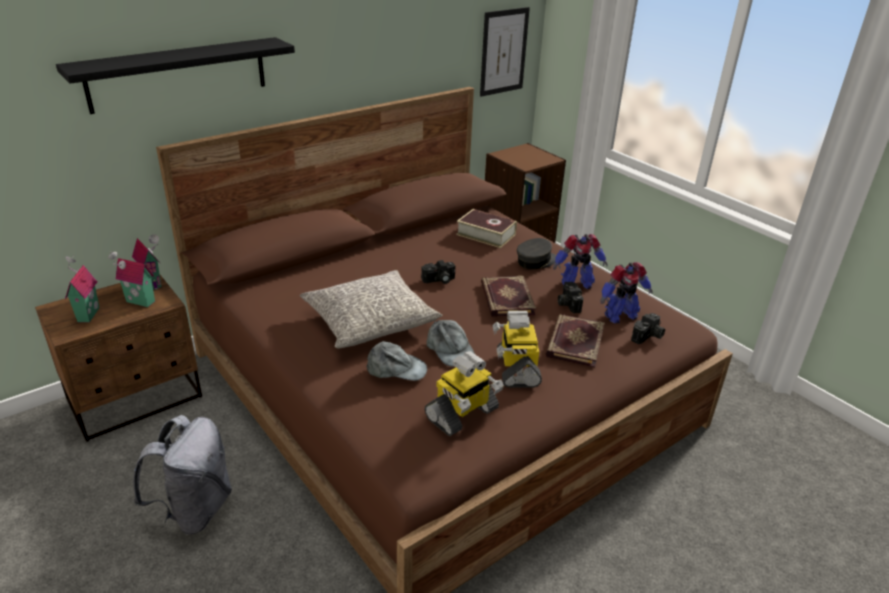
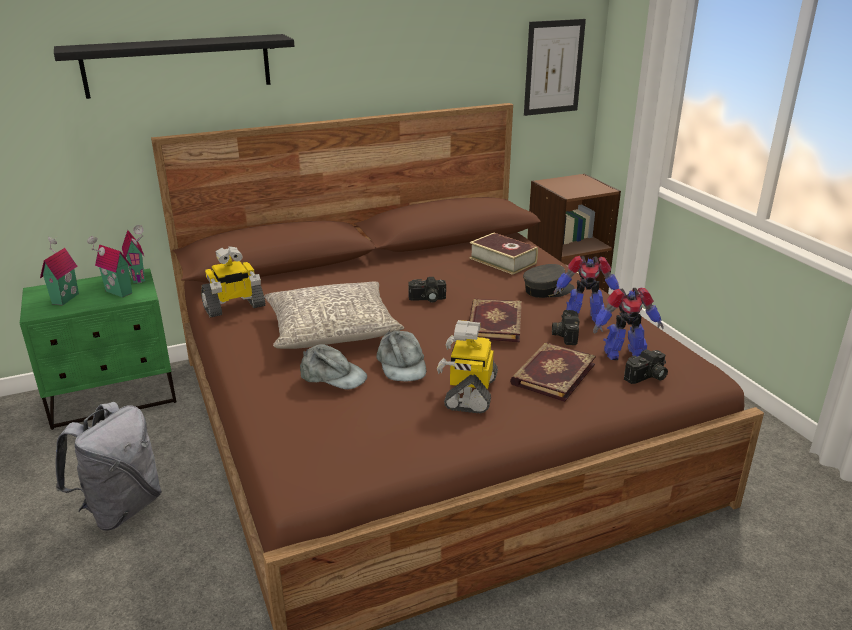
camera: 15 degrees right, 5 degrees down
(136, 399) = (114, 397): brown nightstand -> green nightstand
(462, 414) = (381, 429): toy robot -> toy robot (234, 307)

